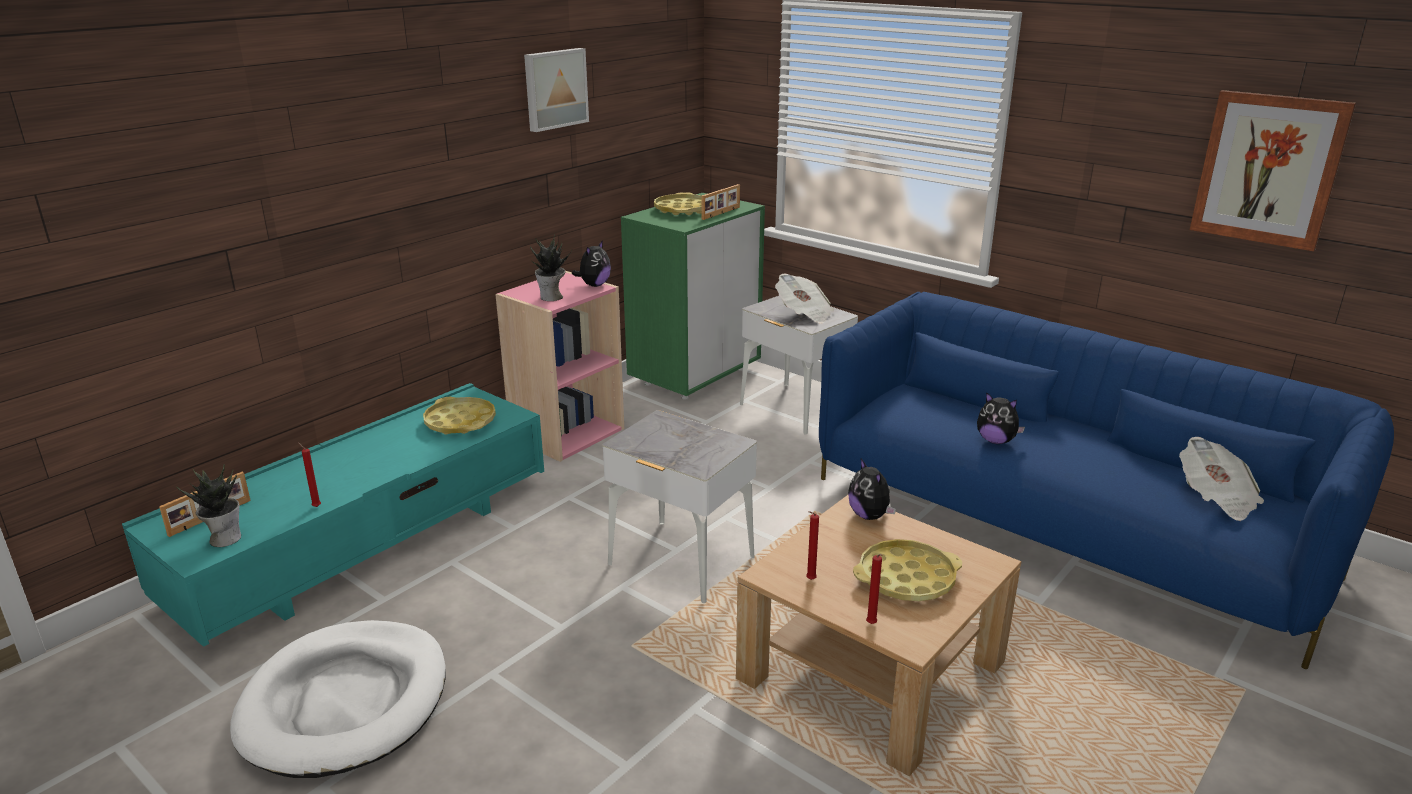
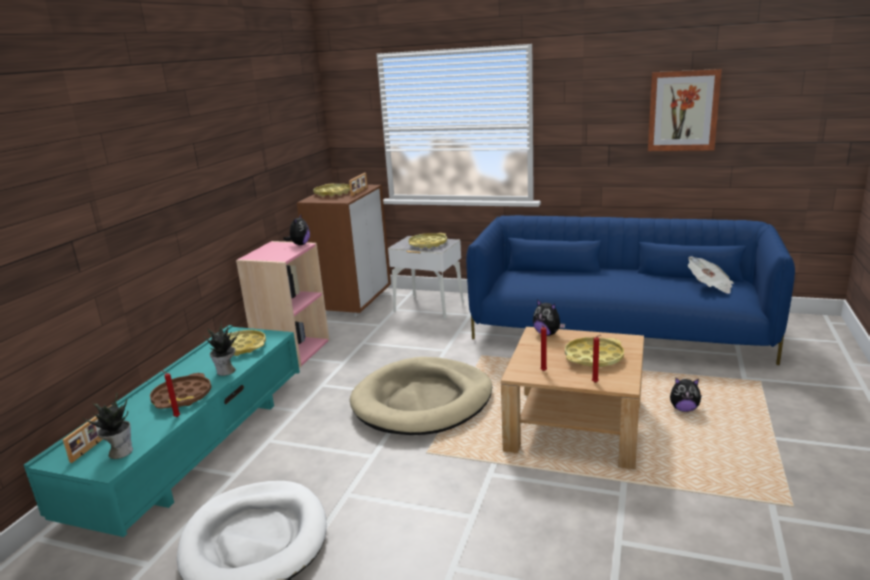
camera: 20 degrees left, 5 degrees down
(342, 479) = (182, 397): none -> brown tray
(552, 297) = (278, 255): potted plant -> potted plant (226, 371)
(554, 89) = (251, 118): picture -> none
(682, 562) = (423, 401): side table -> beige dog bed
(695, 375) = (353, 302): green cabinet -> brown cabinet
(804, 314) = (428, 244): newspaper -> yellow tray
(996, 441) = (582, 285): plush toy -> plush toy (684, 409)

